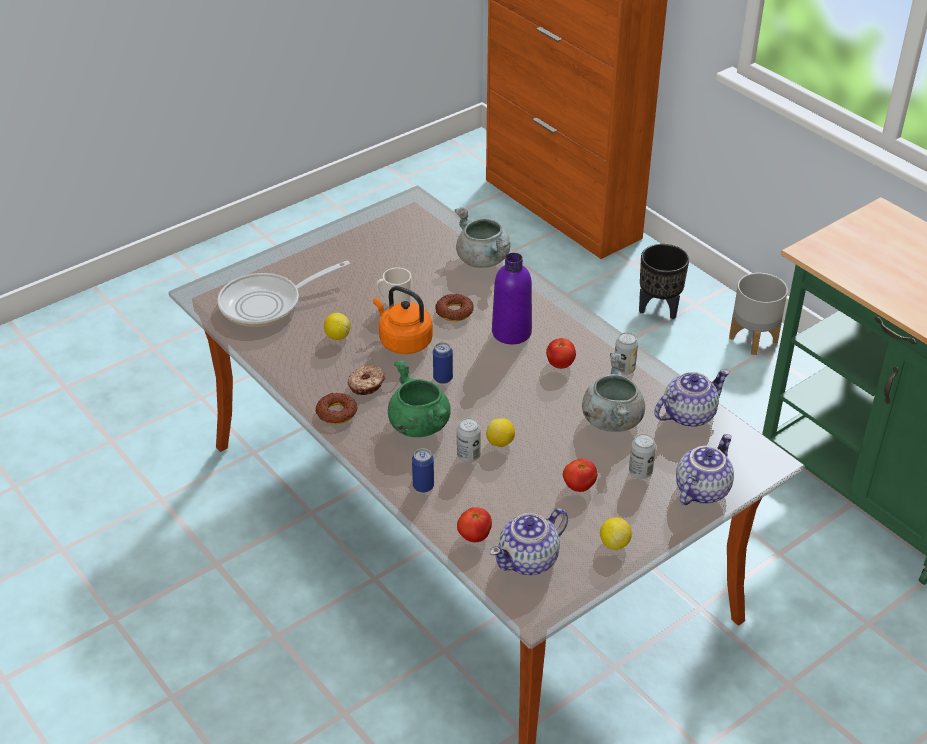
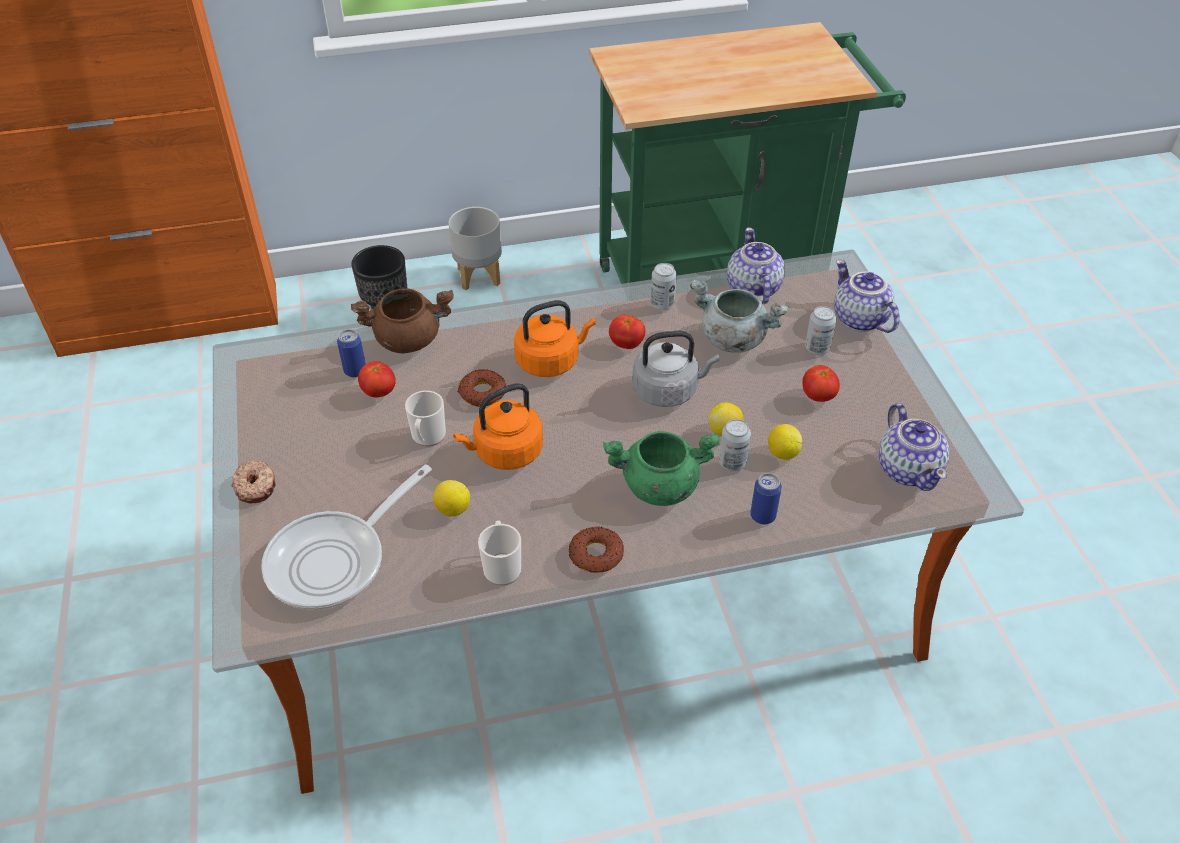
camera: 65 degrees left, 5 degrees up
(267, 304) = (335, 560): frying pan -> frying pan turned 45 degrees clockwise
(302, 374) = (502, 566): none -> mug
(367, 385) = (562, 510): donut -> donut (256, 487)
(443, 378) = (592, 441): can -> can (355, 371)
(474, 536) = (858, 500): tomato -> tomato (379, 392)
(483, 260) = (408, 339): grey cooking pot -> brown cooking pot
(511, 332) = (551, 361): purple bottle -> orange kettle
(524, 401) = (668, 390): none -> grey kettle
(614, 543) = (908, 401): lemon -> lemon (782, 453)

